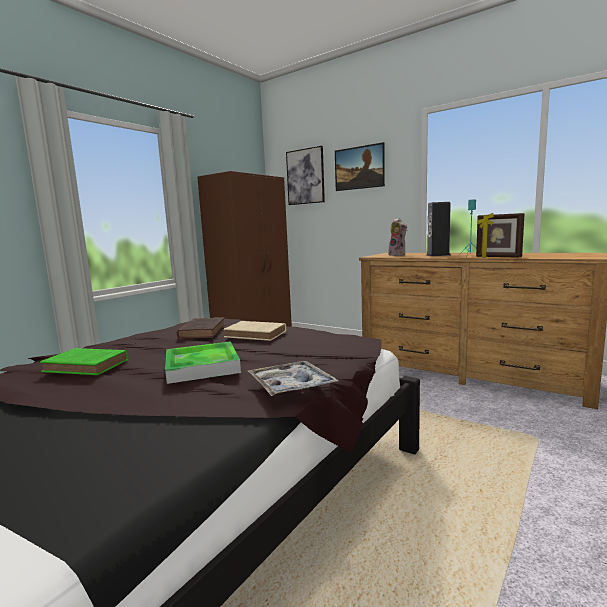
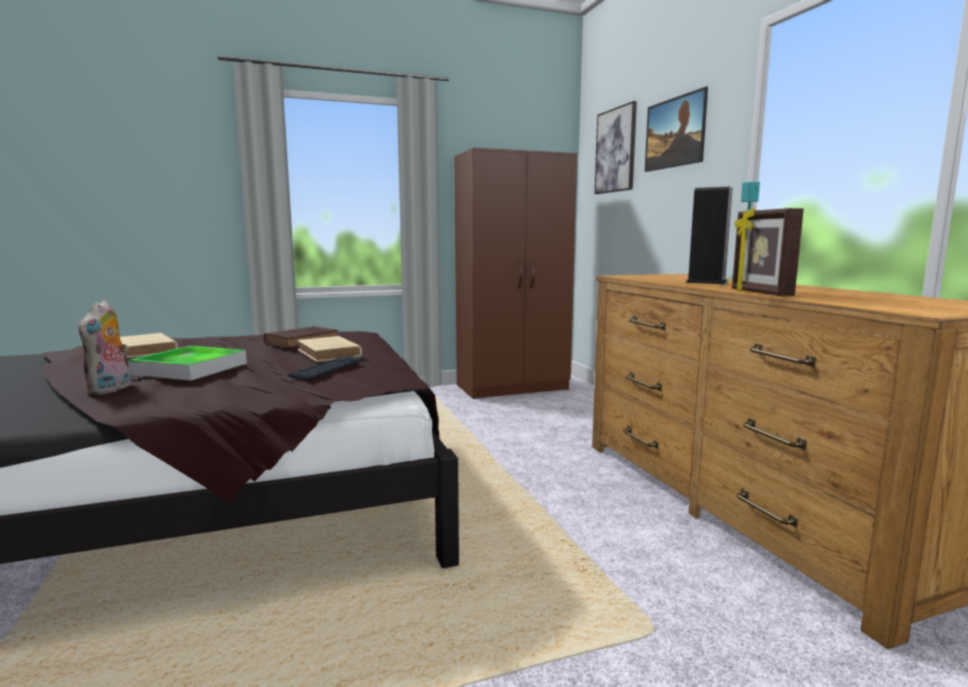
camera: 35 degrees right, 0 degrees up
(88, 366) = (146, 350): green book -> beige book
(291, 386) = (175, 401): tray -> none
(301, 342) = (329, 369): none -> keyboard
(398, 255) = (659, 277): plush toy -> plush toy (111, 389)

